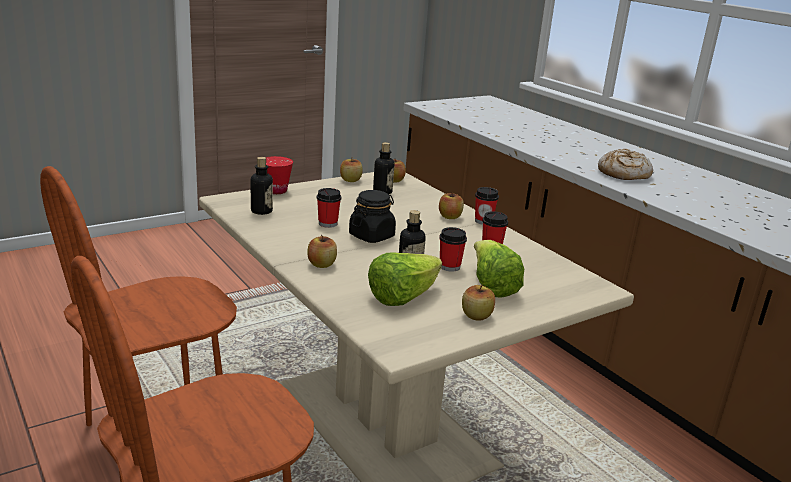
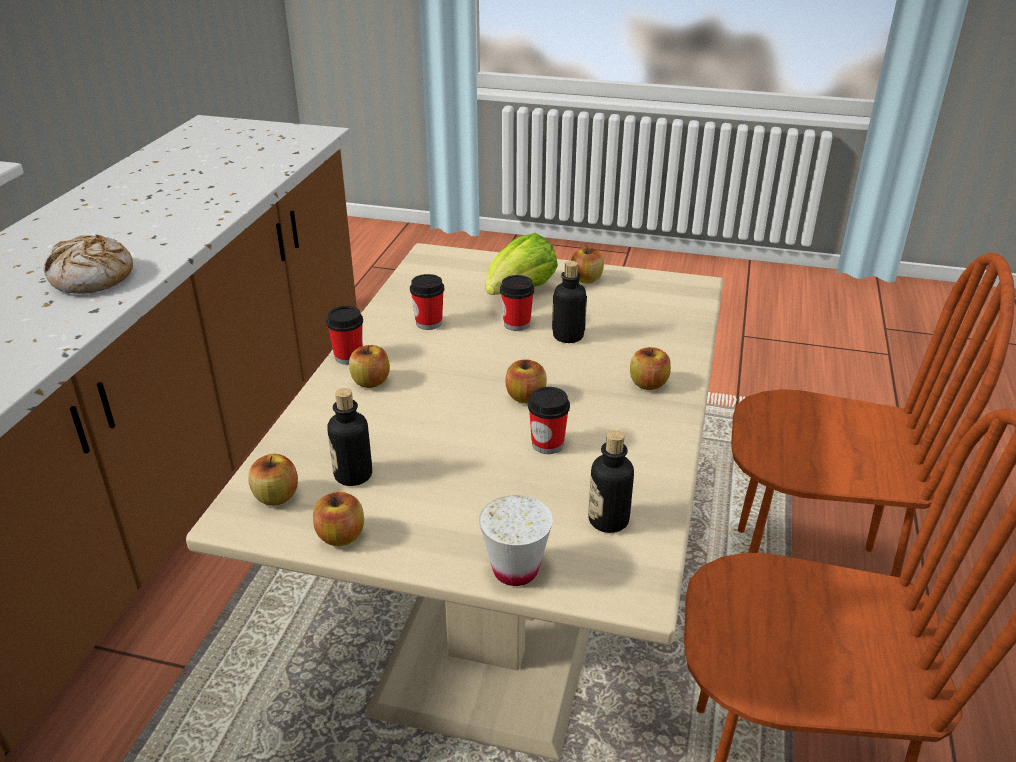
camera: 130 degrees left, 10 degrees up
(276, 191) = (515, 570): red cup -> white cup
(372, 236) = (525, 397): black jar -> apple
(402, 297) = (621, 317): lettuce -> none

